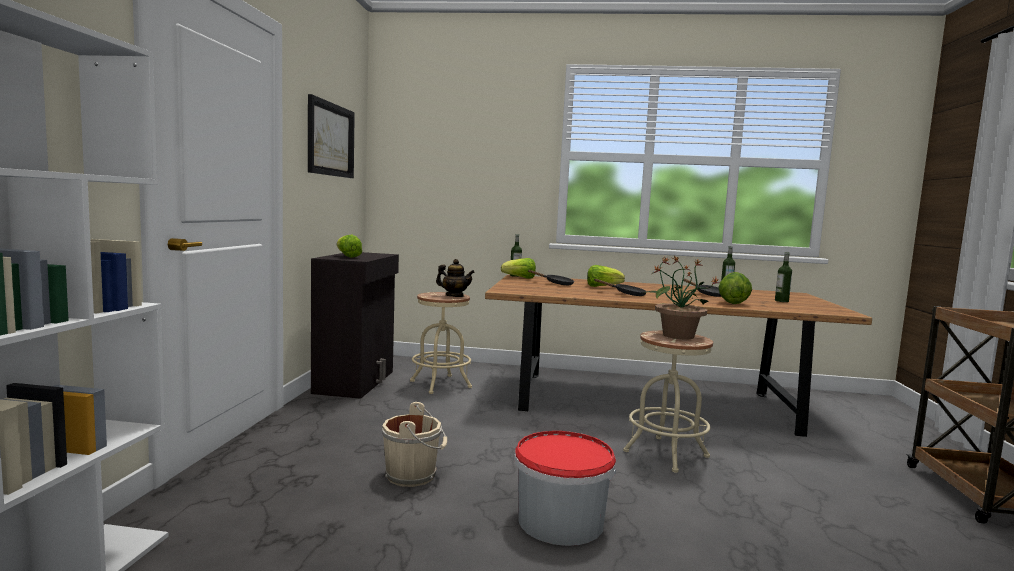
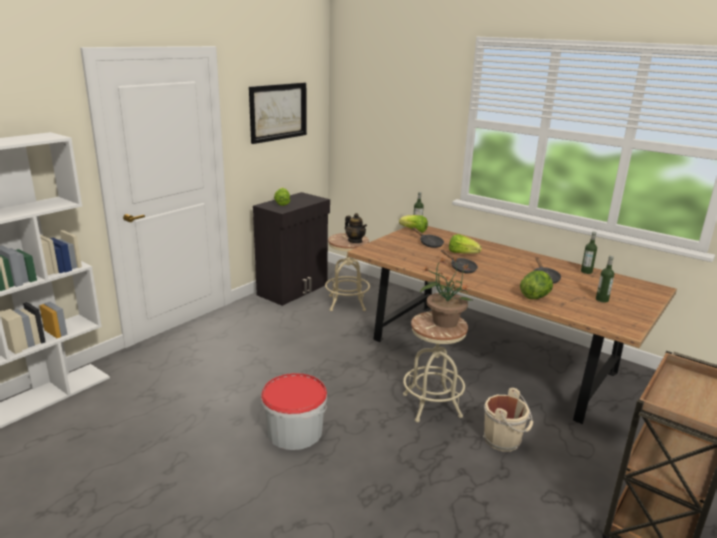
camera: 30 degrees right, 15 degrees up
(413, 475) = (250, 375): beige bucket -> beige bucket (504, 440)

